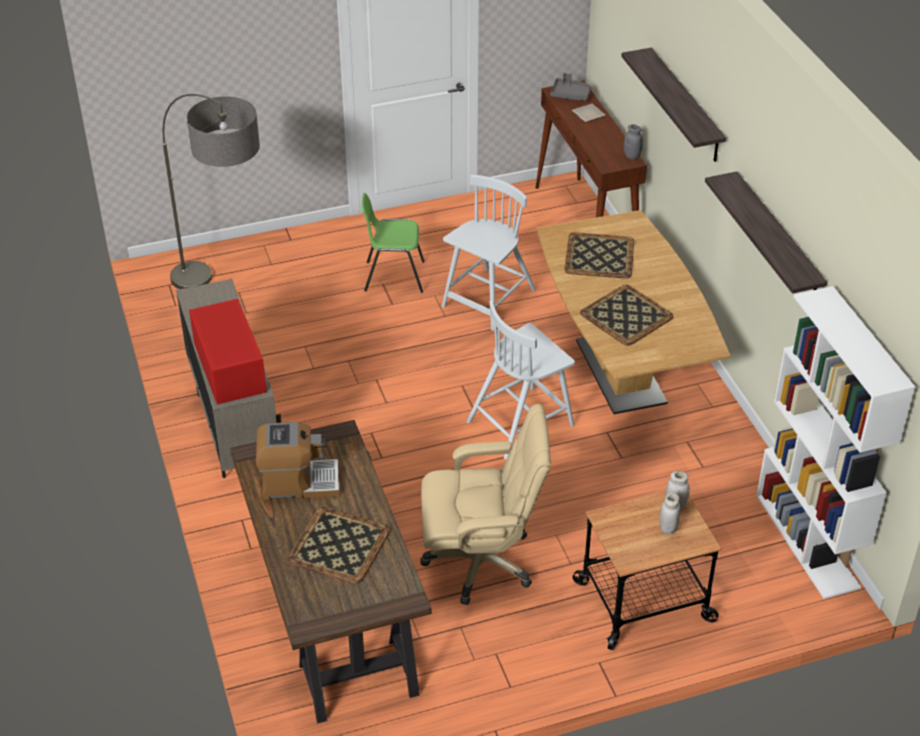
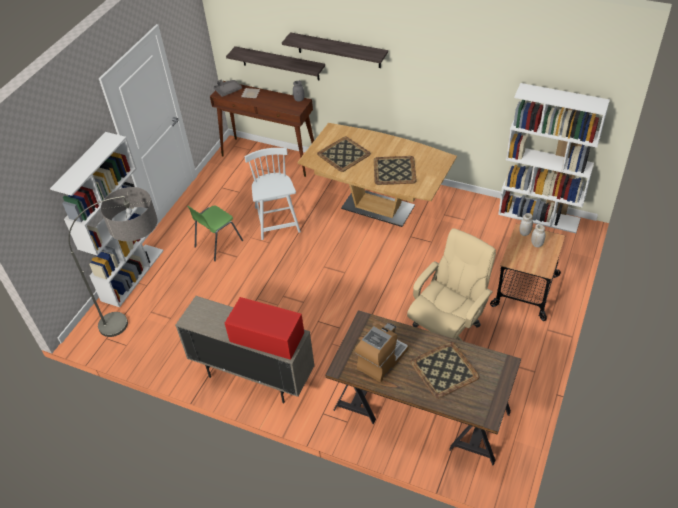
camera: 45 degrees left, 5 degrees up
(274, 243) = (132, 274): none -> white bookcase
(521, 422) = (372, 261): white chair -> none
(777, 239) = (456, 83): shelf -> shelf (280, 63)

